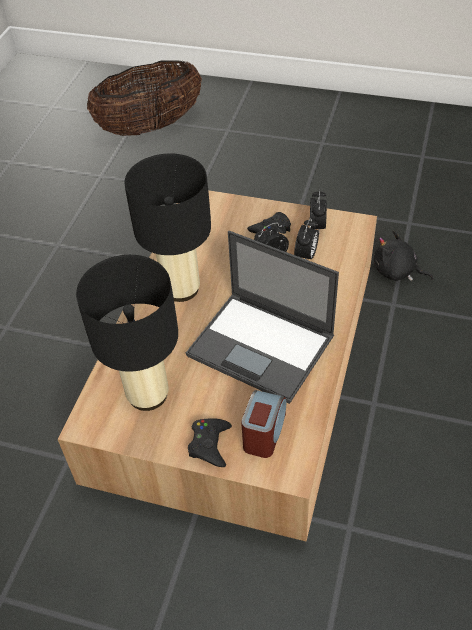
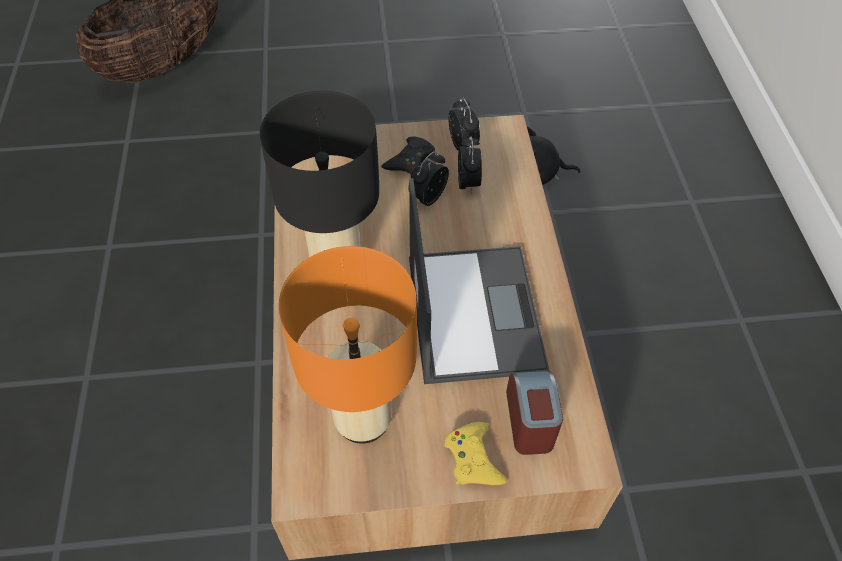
camera: 25 degrees left, 5 degrees up
(149, 394) = (364, 418): black table lamp -> orange table lamp
(209, 444) = (473, 459): black game controller -> yellow game controller
(262, 346) = (473, 311): laptop -> laptop turned 105 degrees counterclockwise

